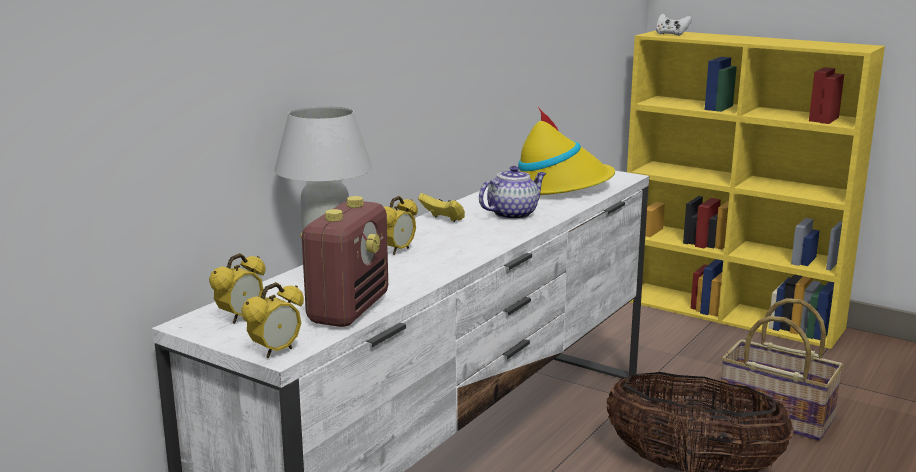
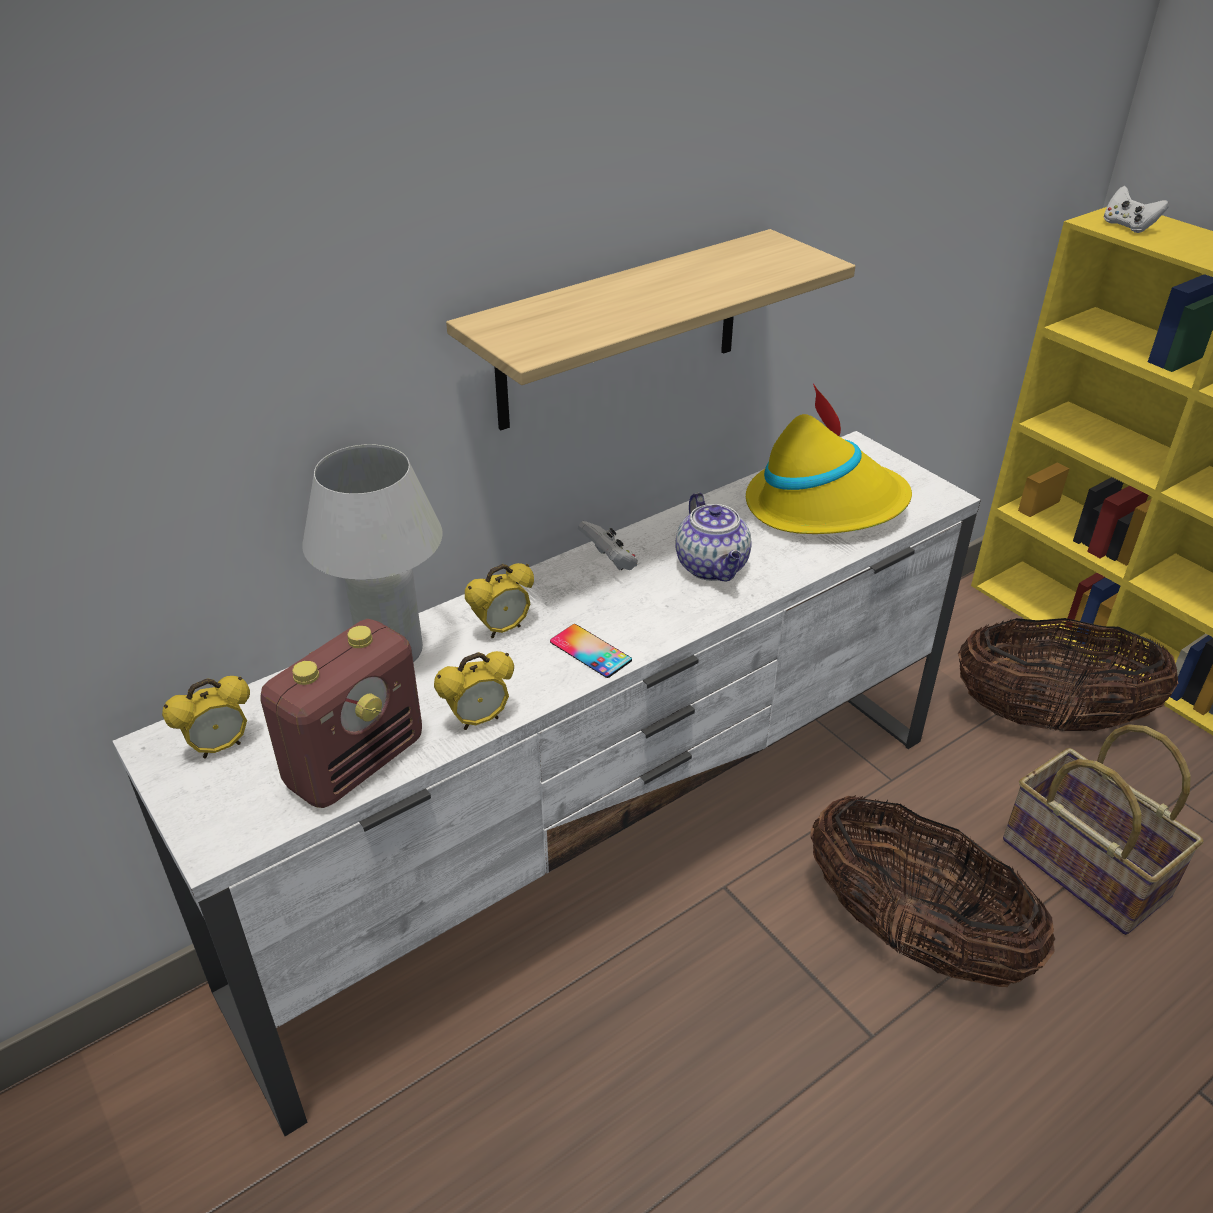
camera: 20 degrees right, 20 degrees up
(276, 352) = (212, 840): alarm clock -> alarm clock (478, 720)
(431, 62) = (620, 330): none -> shelf
(443, 220) = (609, 562): yellow game controller -> white game controller
(465, 251) = (590, 651): none -> phone
(513, 214) = (713, 568): teapot -> teapot turned 90 degrees clockwise
(708, 352) = (1049, 718): none -> basket

